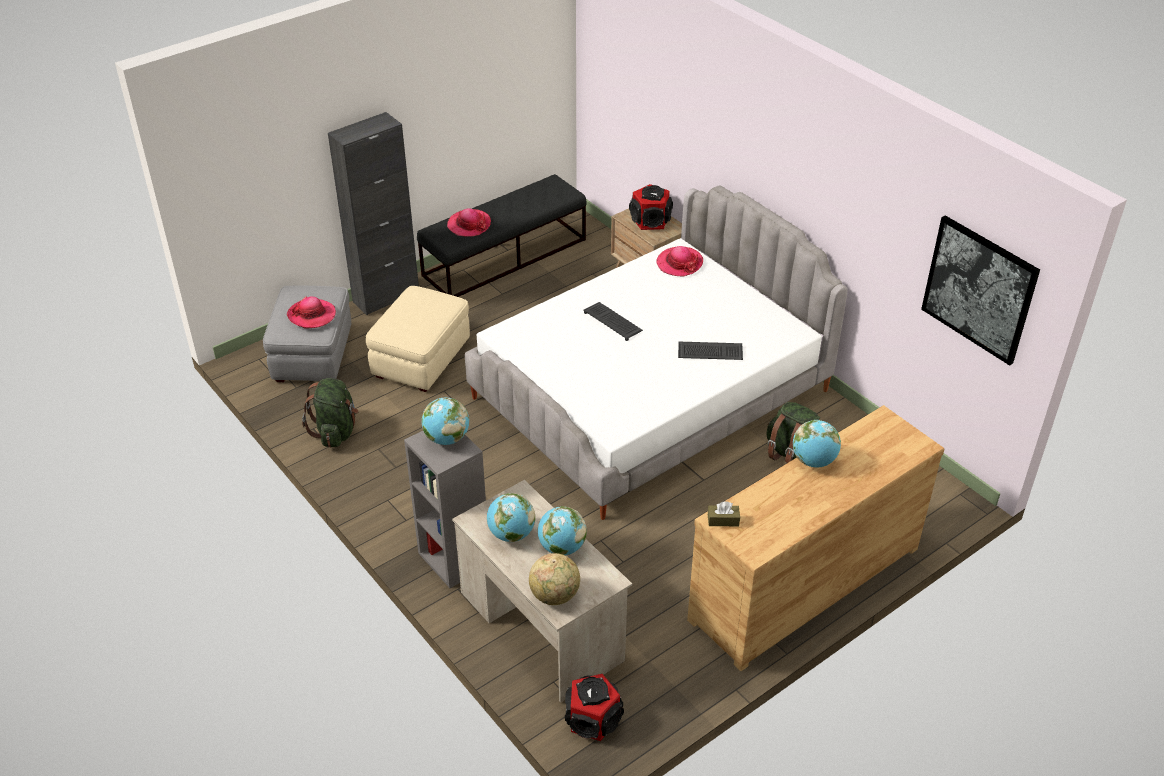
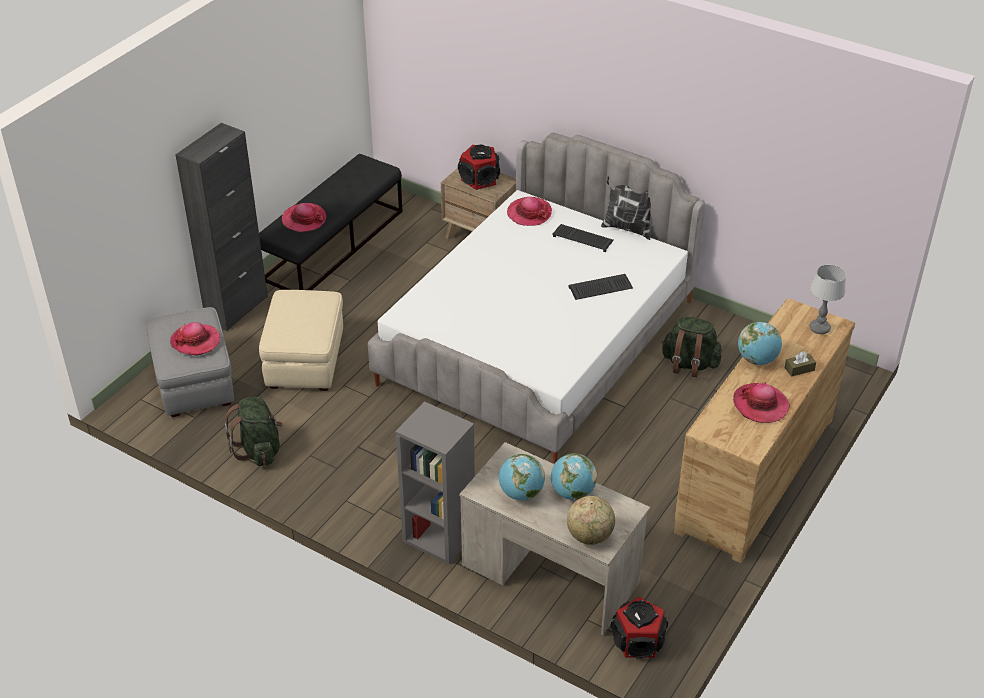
camera: 20 degrees left, 0 degrees up
(446, 438) = (434, 420): globe -> none
(613, 322) = (499, 280): keyboard -> keyboard (583, 238)
(723, 520) = (710, 430): brown tissue box -> brown tissue box (799, 369)
(770, 299) = (627, 228): none -> pillow
(791, 508) = (760, 405): none -> hat
(900, 445) = (819, 328): none -> table lamp
(979, 289) = (843, 178): picture -> none

